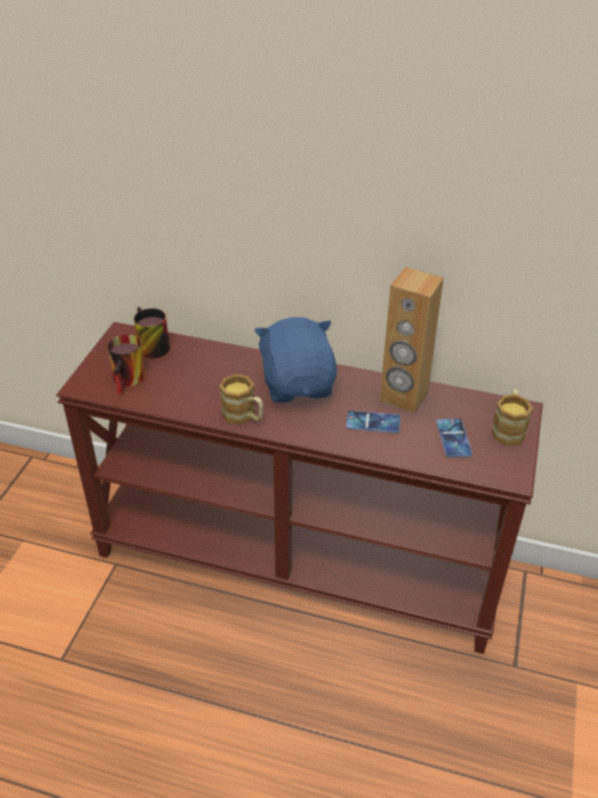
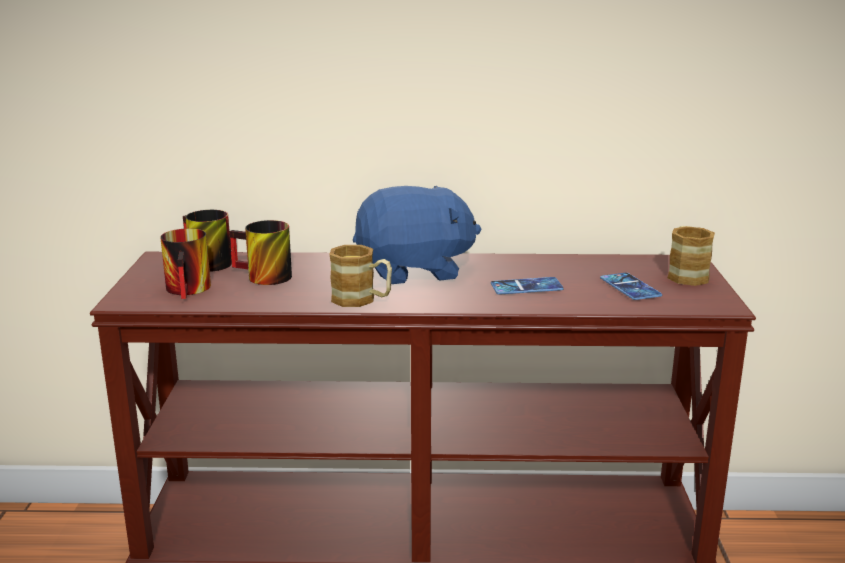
camera: 15 degrees left, 20 degrees down
(183, 372) = (261, 277): none -> mug
(298, 384) = (414, 270): blue plush toy -> blue plush toy turned 105 degrees clockwise
(403, 397) = (548, 266): brown speaker -> none

